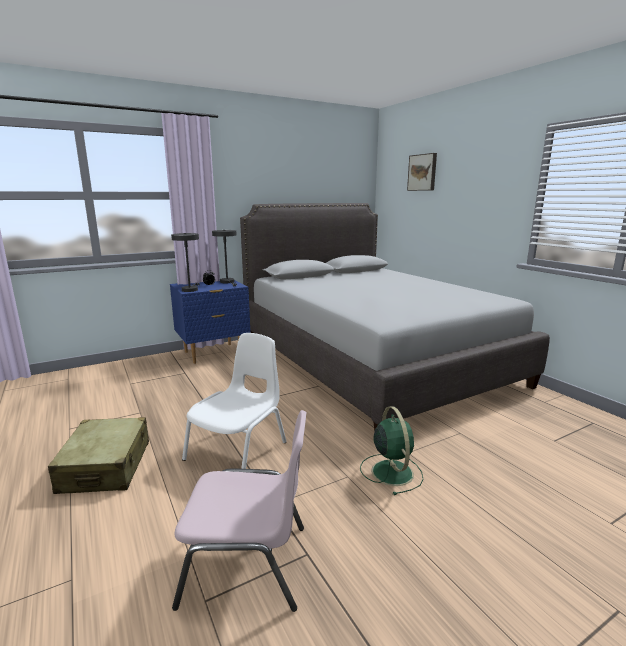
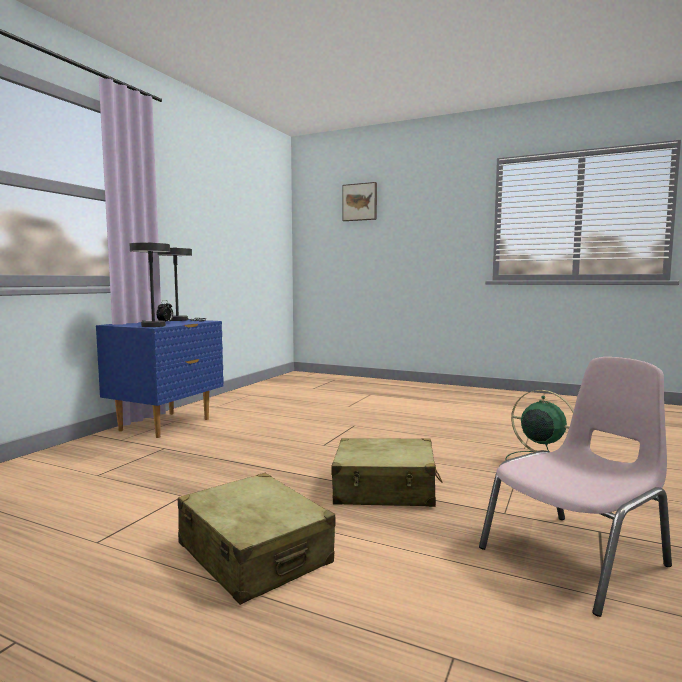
camera: 35 degrees left, 10 degrees down
(238, 450) = (385, 489): white chair -> beige suitcase
(372, 360) = (364, 399): grey bed -> none

